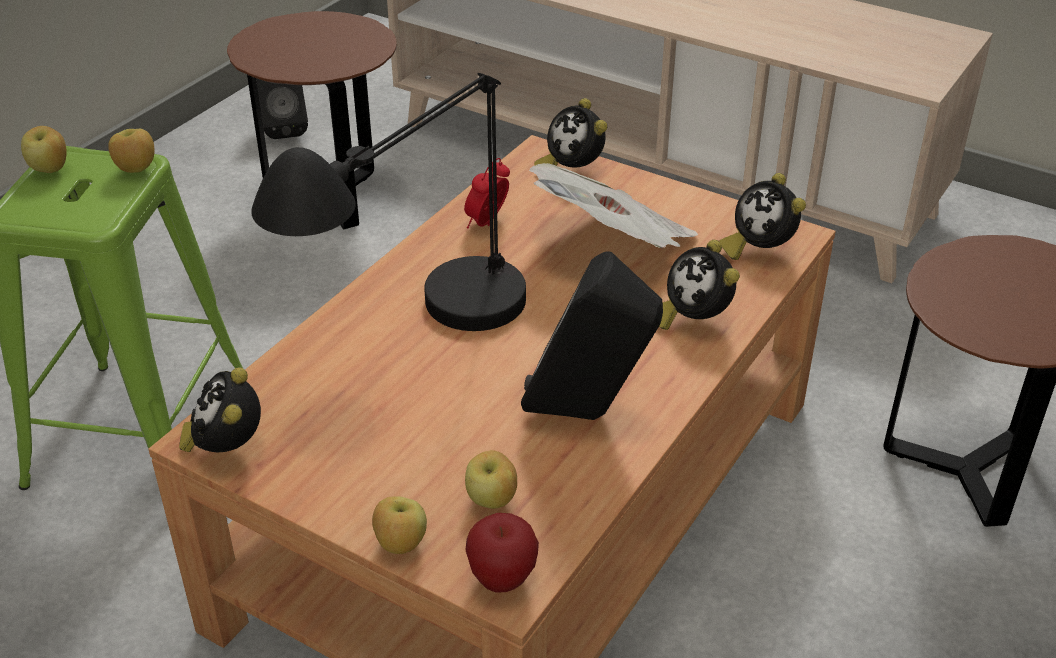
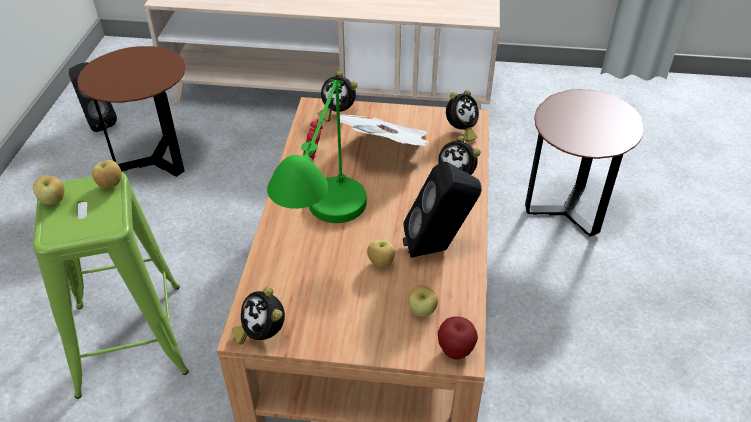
camera: 25 degrees left, 5 degrees up
(400, 545) = (393, 352): apple -> apple (380, 263)
(418, 347) = (326, 240): black table lamp -> green table lamp
(759, 250) = (460, 131): alarm clock -> alarm clock turned 75 degrees counterclockwise

